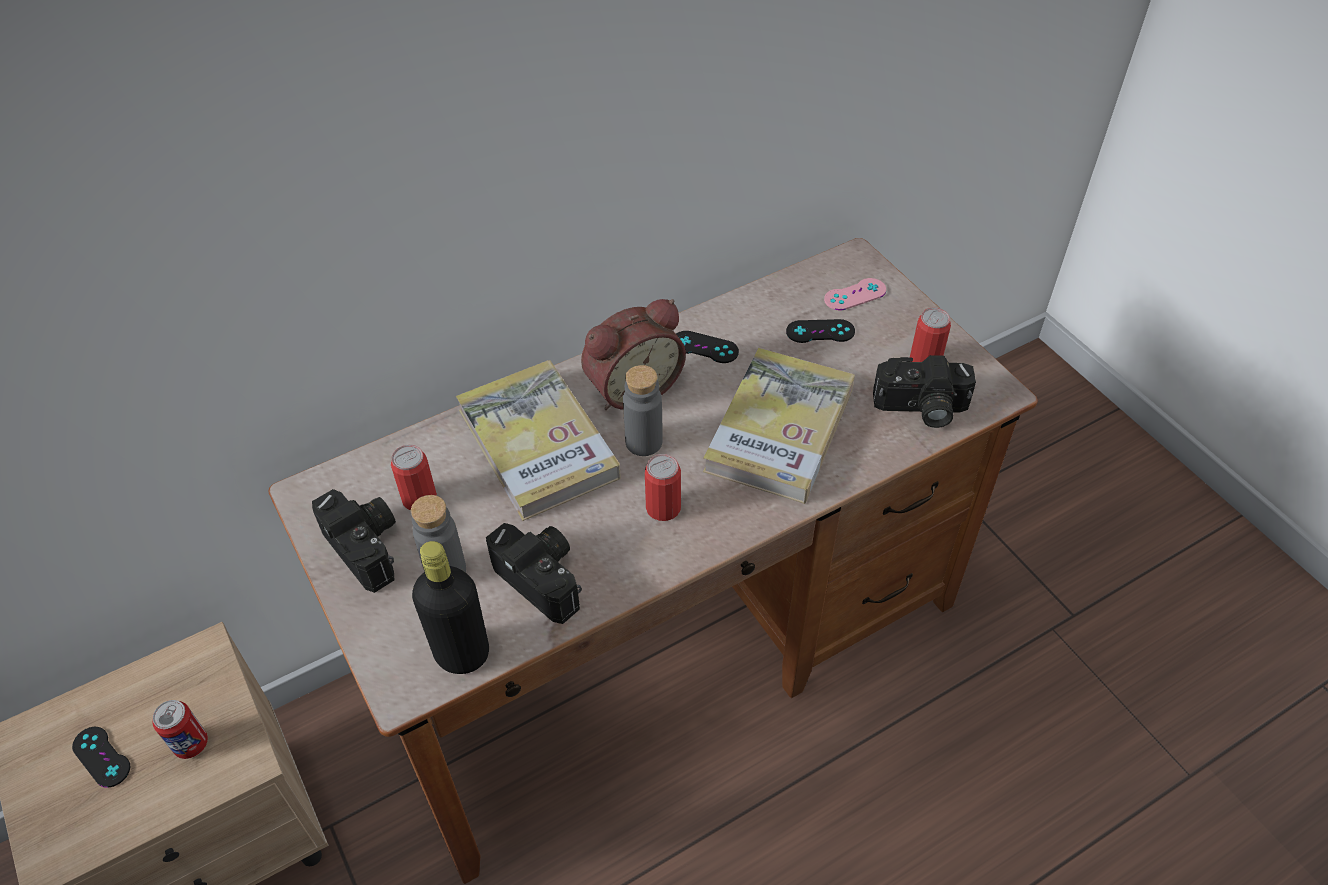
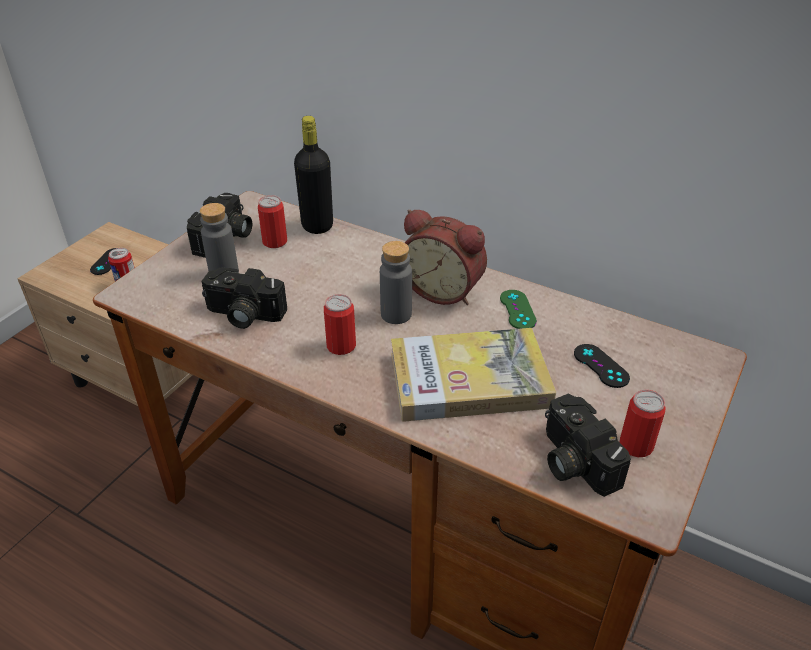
camera: 60 degrees right, 10 degrees down
(462, 654) = (163, 304): black bottle -> black bottle (317, 226)
(538, 443) = (356, 269): book -> none
(544, 578) = (243, 315): camera -> camera turned 90 degrees clockwise
(704, 347) = (517, 310): black game controller -> green game controller
(855, 295) = (668, 372): pink game controller -> none

